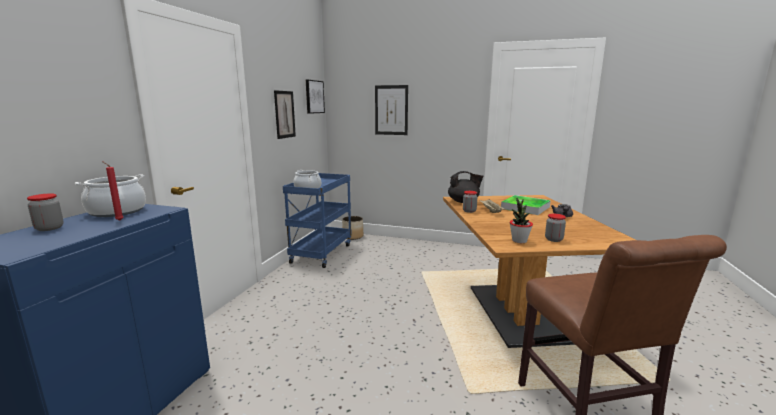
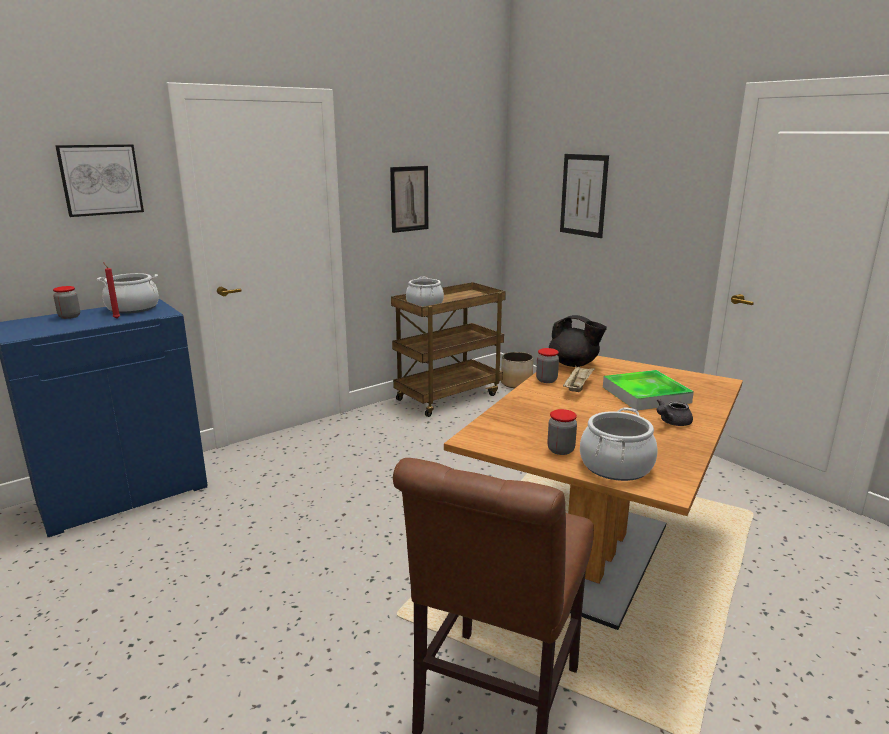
camera: 35 degrees right, 5 degrees up
(314, 97) = (477, 170): picture -> picture (100, 180)
(321, 253) = (448, 396): blue cart -> brown cart
(519, 241) = (508, 438): potted plant -> none
(590, 239) = (616, 466): none -> cooking pot

